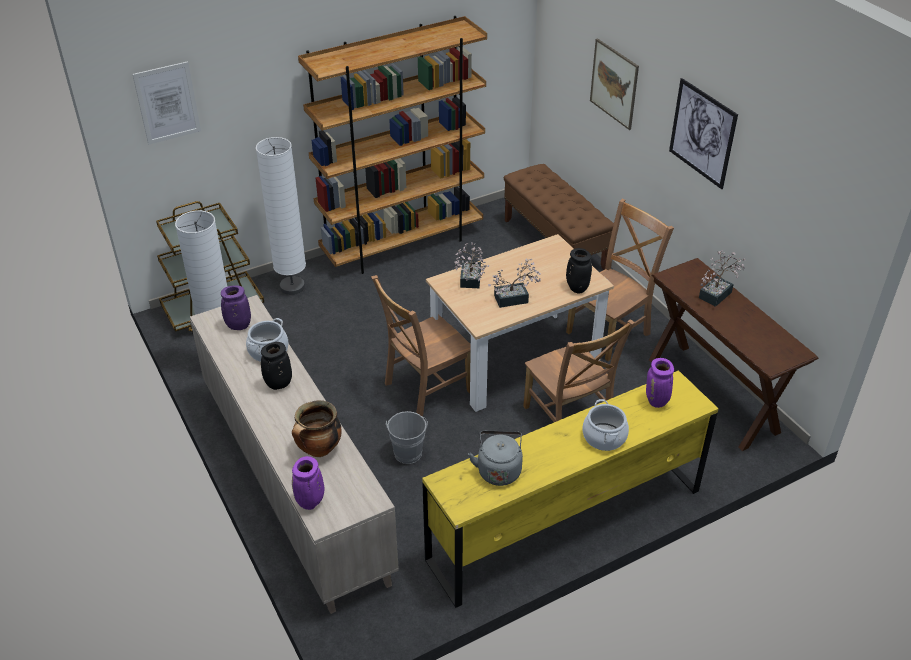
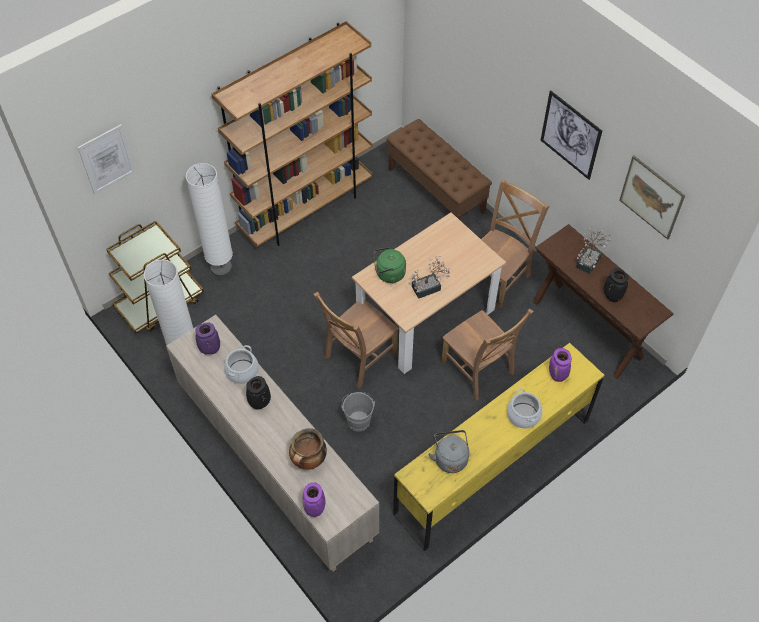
camera: 10 degrees left, 15 degrees up
(470, 281) = (388, 274): potted plant -> green kettle
(576, 288) = (476, 269): black vase -> black vase (611, 296)
(614, 84) = (486, 76): picture -> picture (651, 197)

